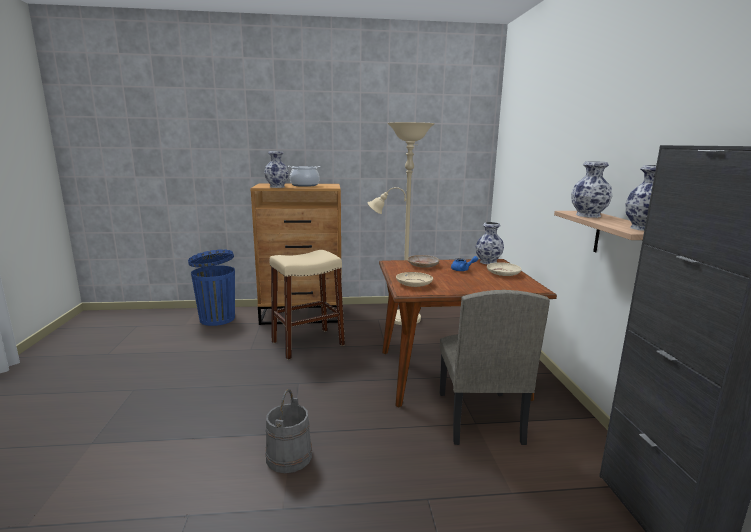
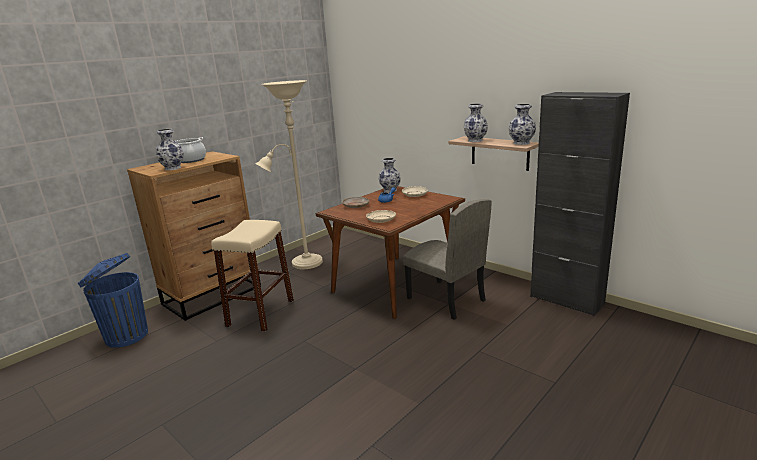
camera: 40 degrees left, 5 degrees up
(289, 456) = (377, 380): grey bucket -> none

